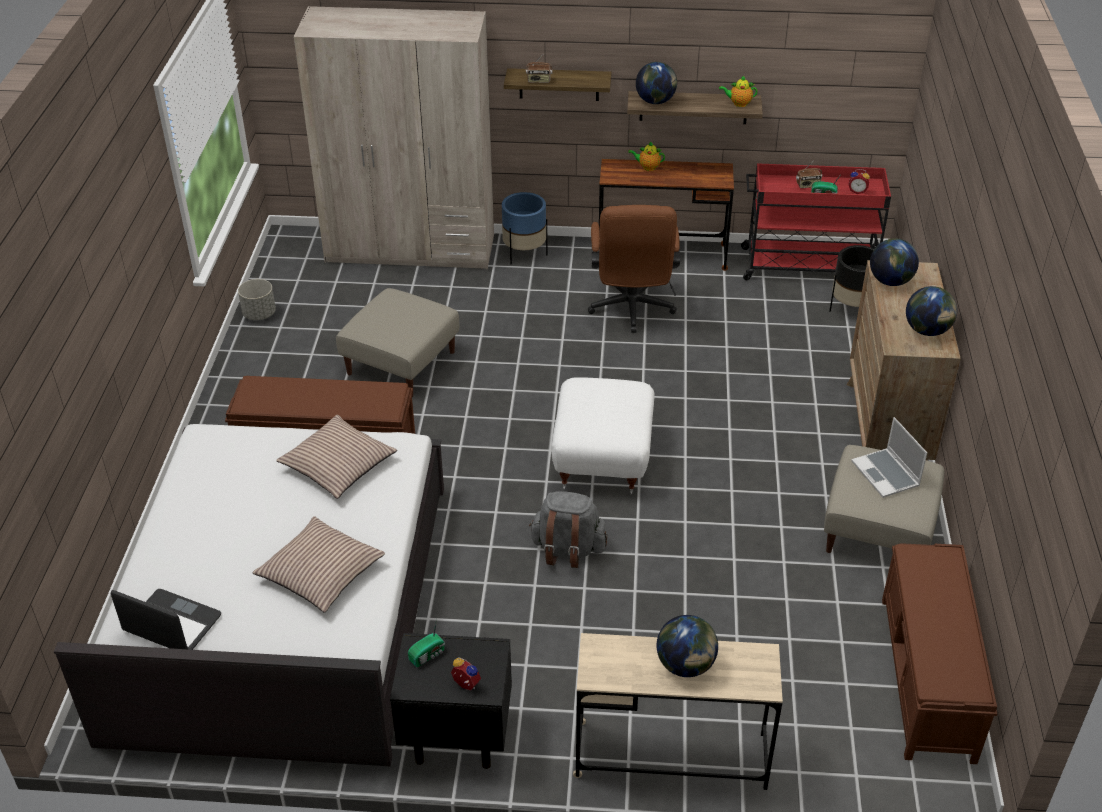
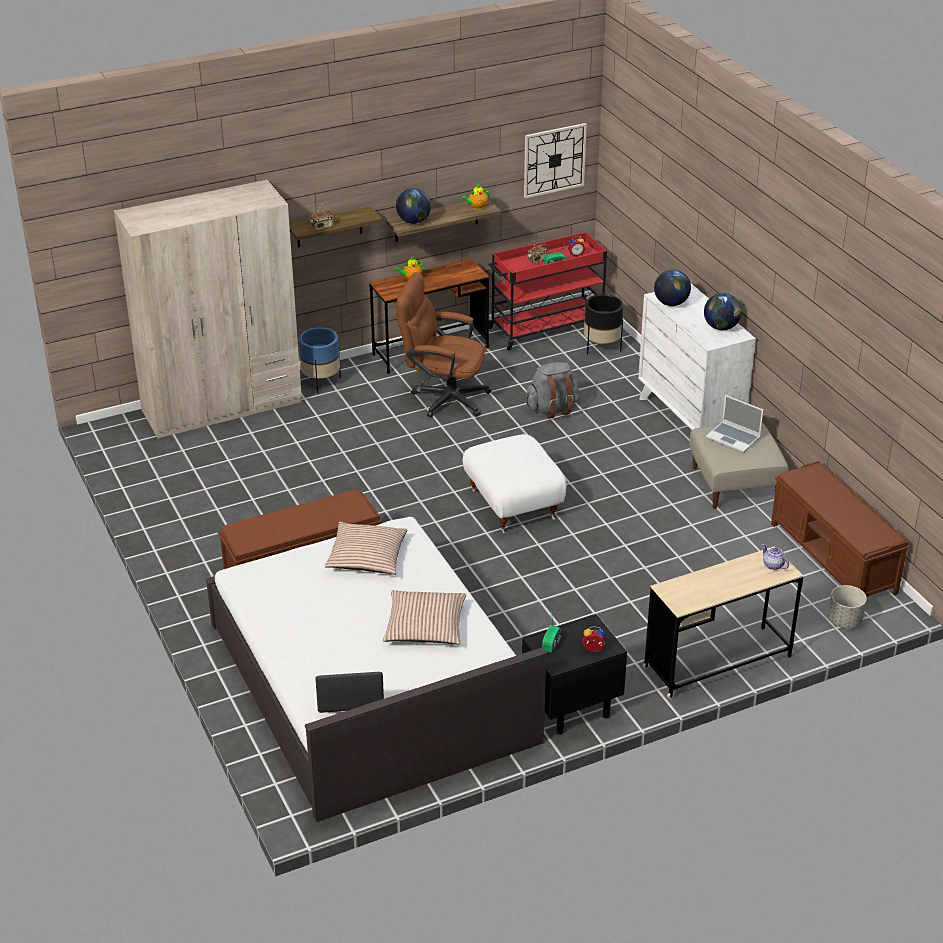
camera: 30 degrees left, 5 degrees down
(259, 314) = (141, 494): grey planter -> grey planter (844, 621)
(401, 362) = (297, 490): beige ottoman -> none
(568, 549) = (542, 570): grey backpack -> grey backpack (552, 408)
(631, 310) = (443, 397): brown office chair -> brown office chair turned 135 degrees clockwise
(685, 665) = (730, 578): globe -> none
(754, 670) = (773, 565): none -> teapot
(857, 70) = (554, 160): none -> wall clock
(886, 429) = (689, 419): brown dresser -> white dresser

